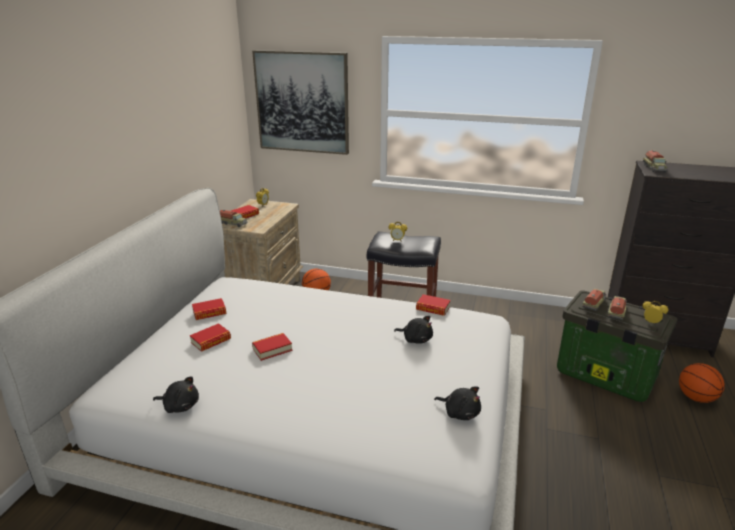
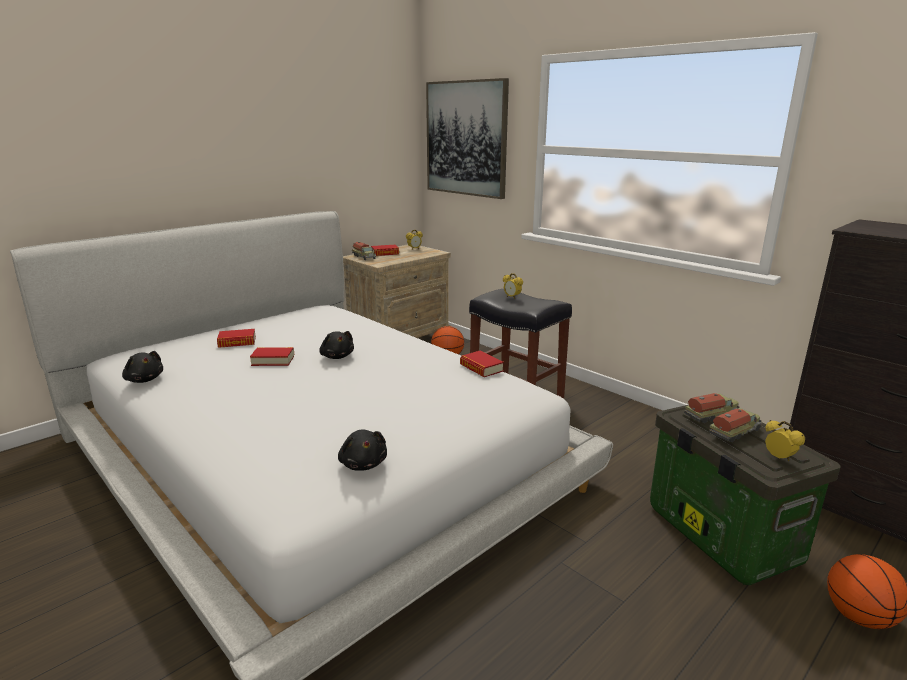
camera: 30 degrees right, 5 degrees down
(209, 312) = (269, 323): book -> none
(416, 339) = (418, 388): black plush toy -> black plush toy (337, 356)
(654, 168) = (869, 226): toy truck -> none

